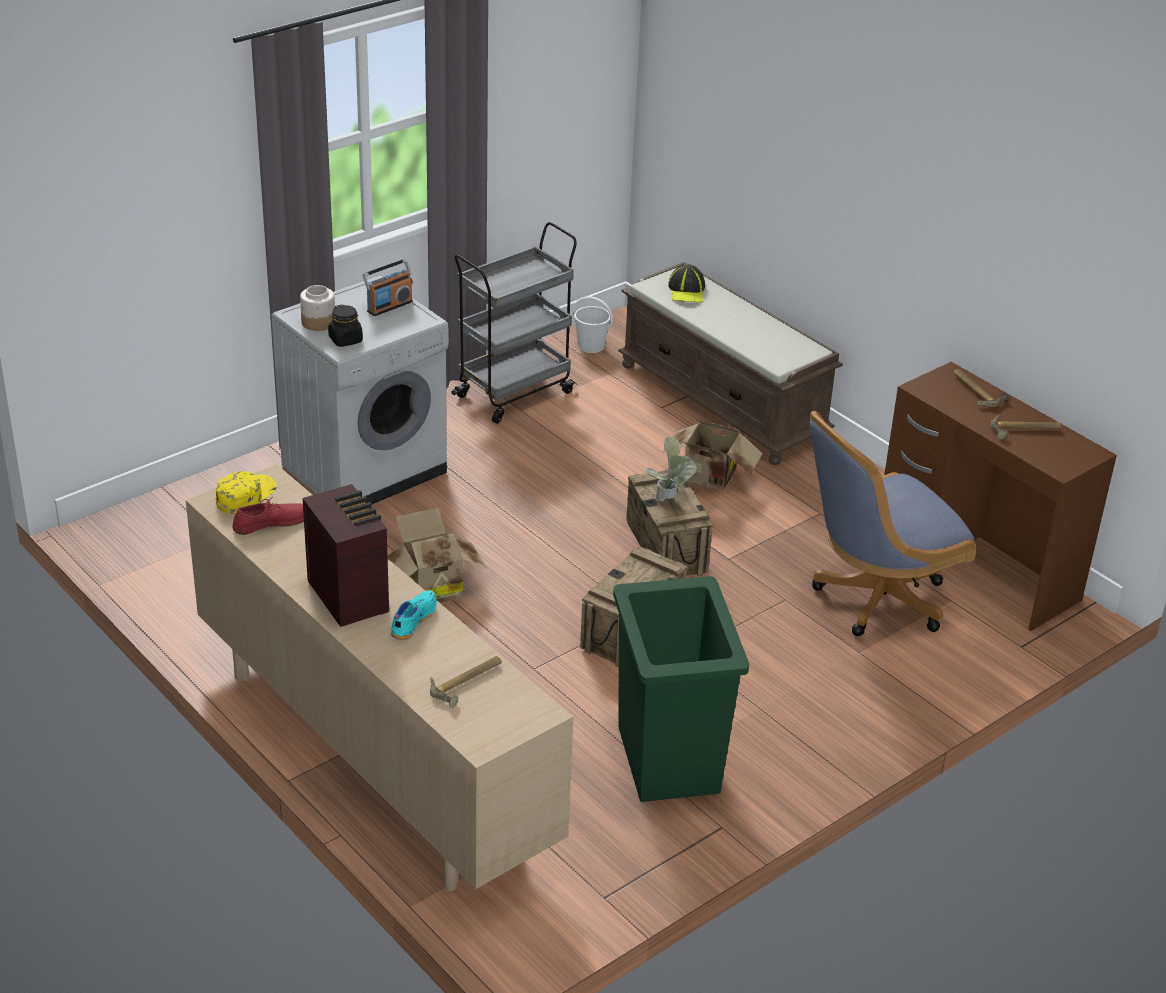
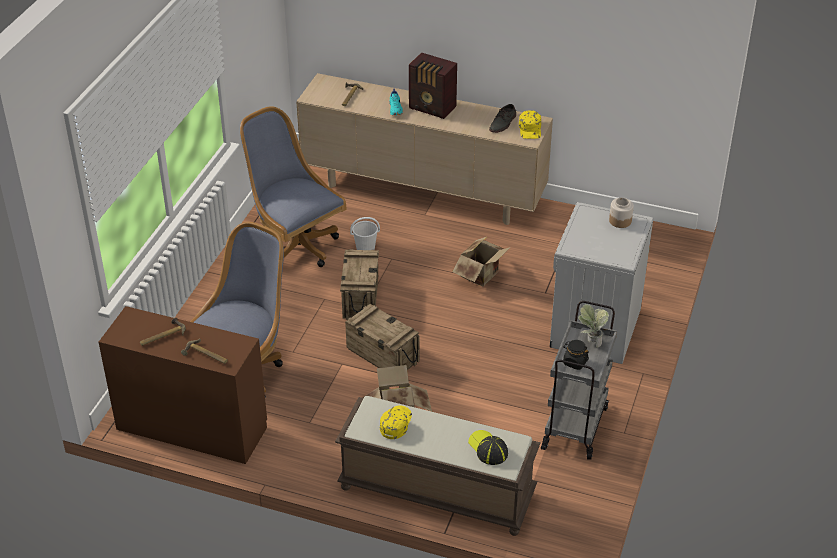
camera: 150 degrees right, 5 degrees up
(272, 522) = (503, 123): red shoe -> grey shoe
(346, 340) = (591, 217): black jar -> black jar (575, 362)
(389, 306) = (598, 249): radio -> none
(590, 346) = (571, 501): white bucket -> white bucket (366, 248)
(667, 761) = (294, 244): green trash can -> blue office chair
(669, 501) = (381, 324): potted plant -> potted plant (590, 342)
(766, 341) = (395, 423): none -> yellow cap

